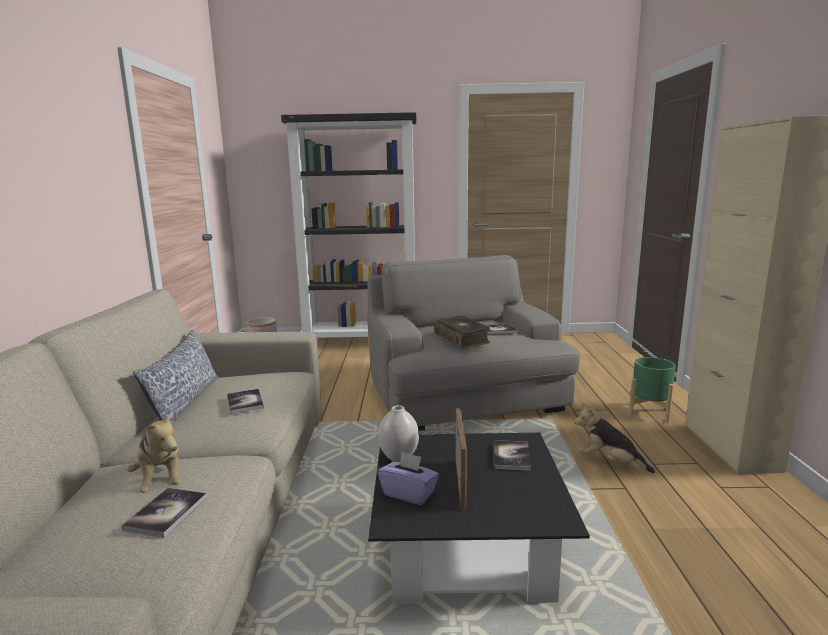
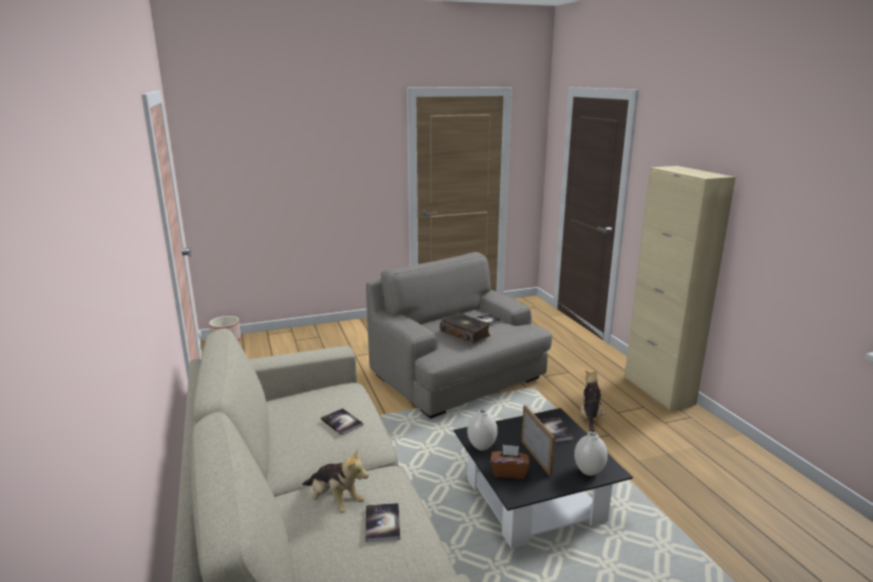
camera: 20 degrees left, 5 degrees up
(185, 402) = (280, 430): pillow -> none
(362, 343) = (329, 331): black bookcase -> none
(409, 493) = (509, 472): purple tissue box -> brown tissue box
(523, 515) = (588, 471): none -> white vase
(610, 462) = (590, 416): plush toy -> plush toy turned 90 degrees clockwise
(649, 412) = (597, 370): green planter -> none

